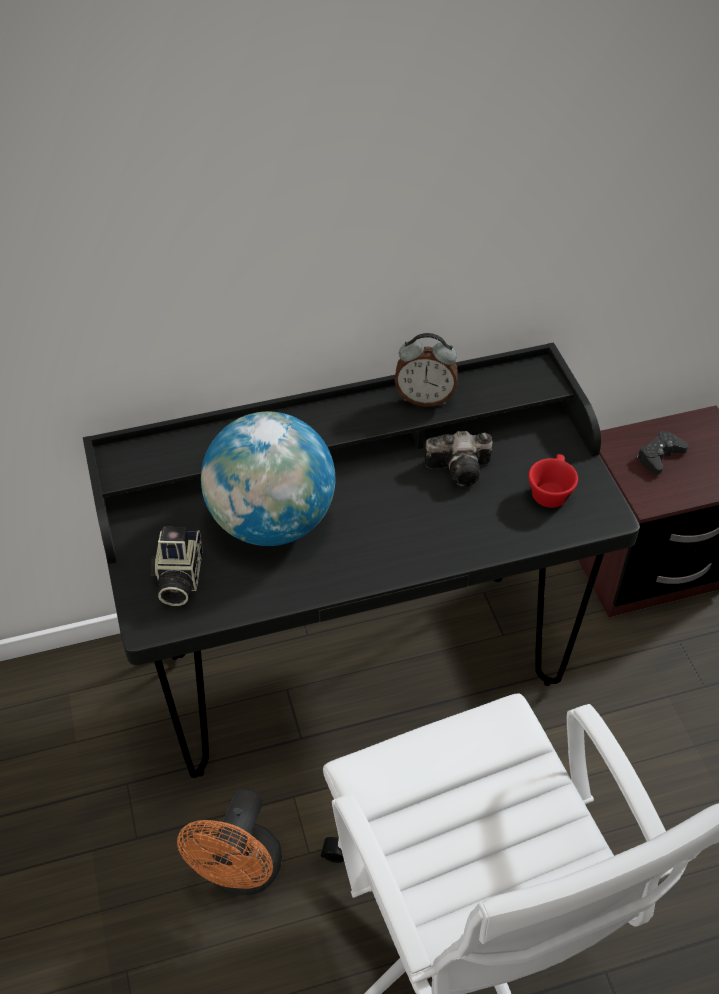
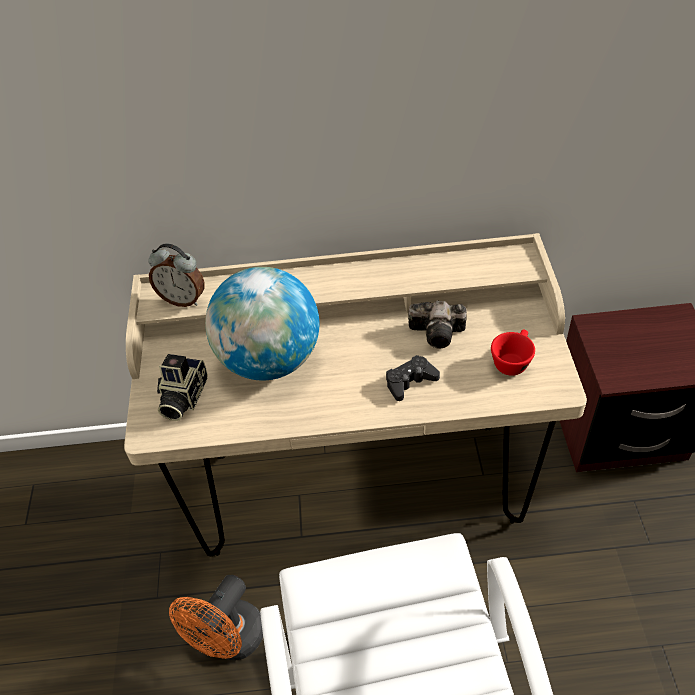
camera: 15 degrees right, 0 degrees up
(358, 668) = (359, 486): black desk -> beige desk
(425, 398) = (417, 270): alarm clock -> alarm clock (183, 299)
(659, 456) = (631, 341): black game controller -> black game controller (410, 381)

